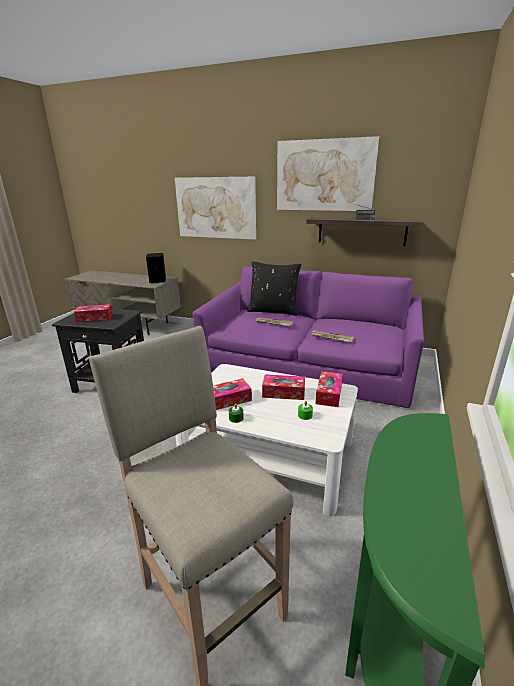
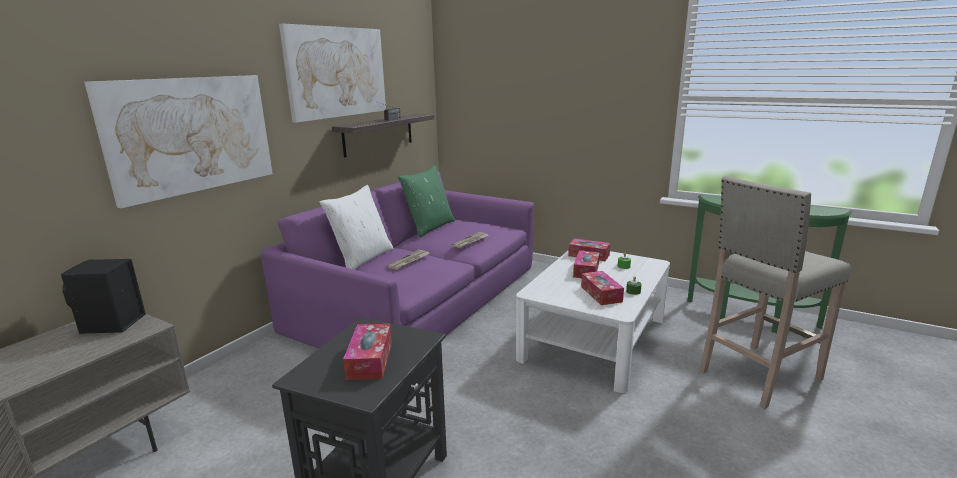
camera: 80 degrees left, 5 degrees down
(273, 311) = (362, 259): black pillow -> white pillow
(355, 320) = (429, 227): none -> green pillow

